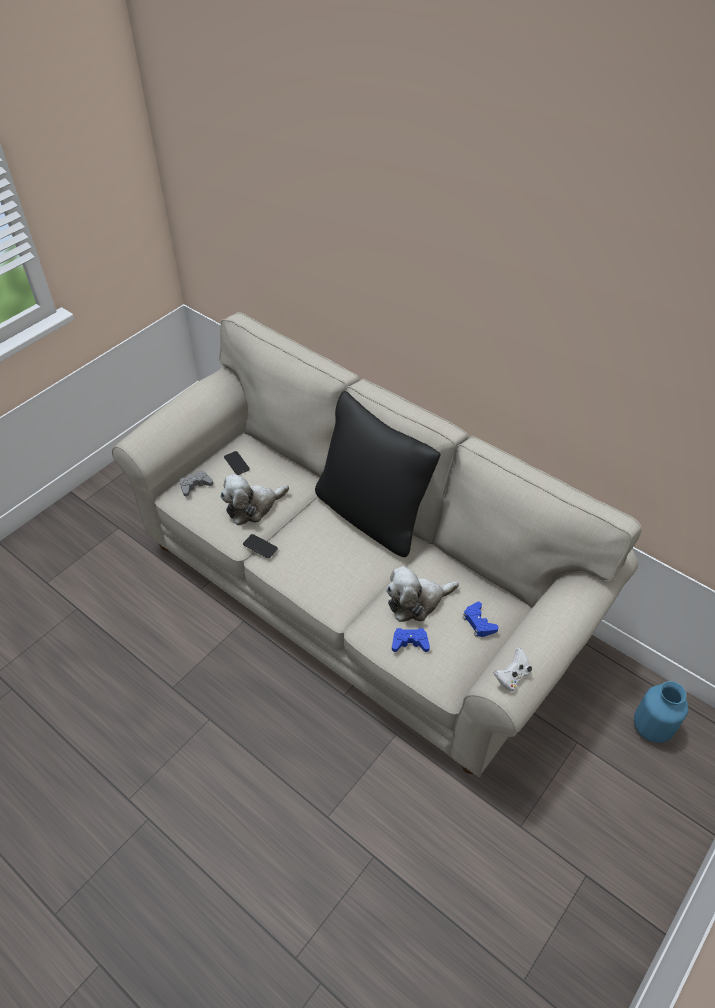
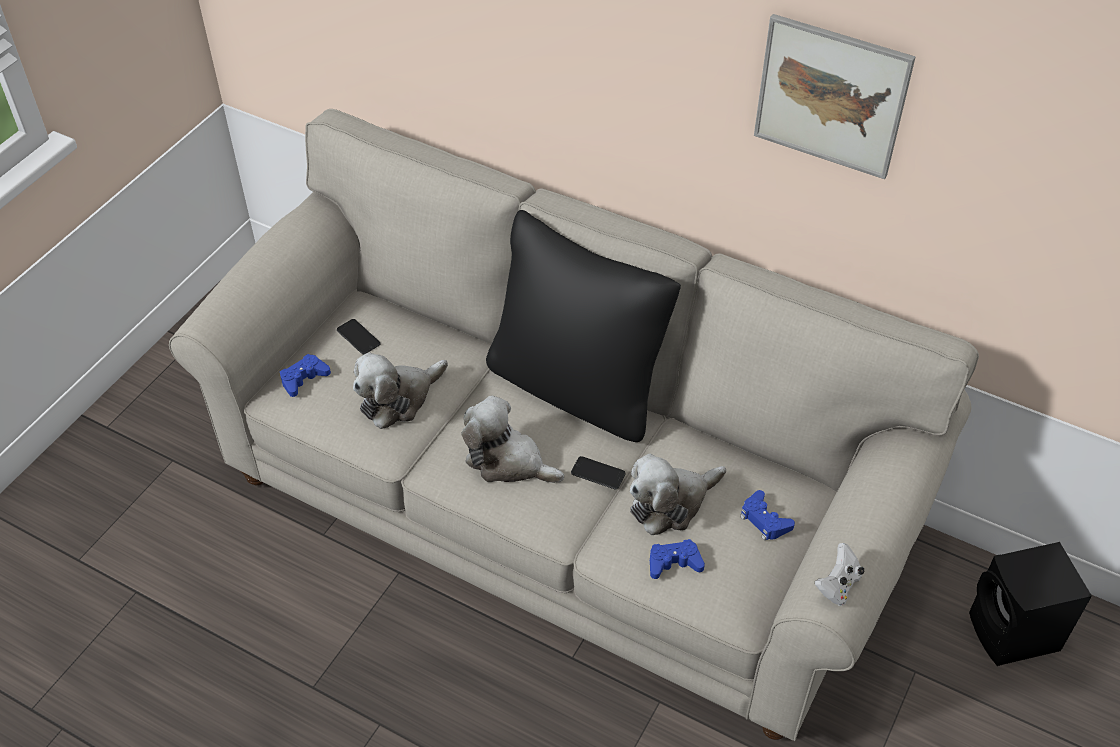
camera: 10 degrees left, 0 degrees up
(195, 486) = (304, 379): grey game controller -> blue game controller
(260, 546) = (423, 456): phone -> phone (598, 473)
(315, 558) = (508, 461): none -> plush toy
(556, 334) = (831, 96): none -> picture
(652, 728) = (1014, 635): blue vase -> black speaker

